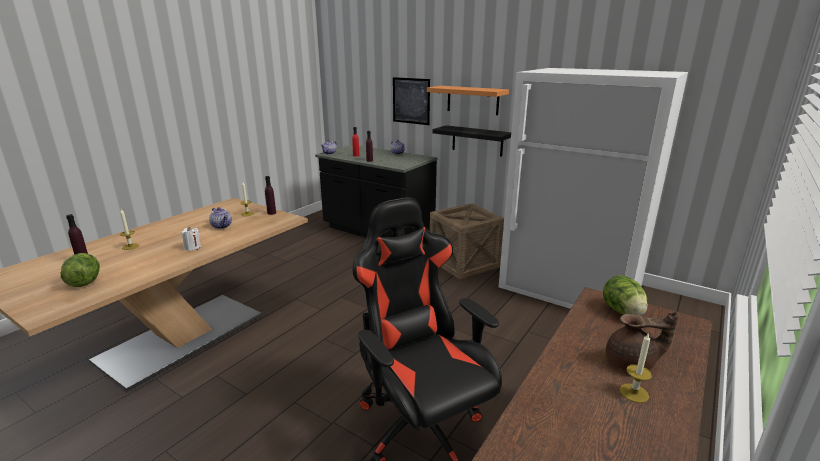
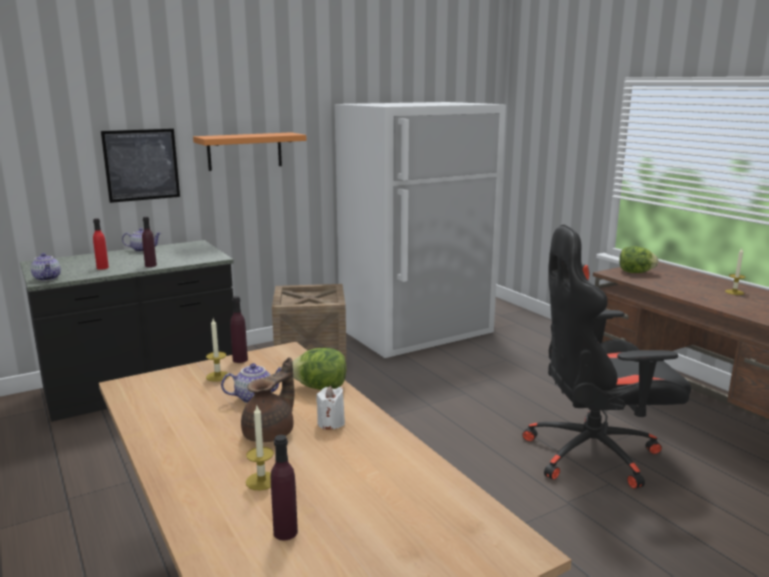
camera: 65 degrees left, 5 degrees down
(85, 282) = (404, 519): lettuce -> lettuce (320, 387)
(477, 140) = (257, 203): black shelf -> none
(631, 363) = (702, 285): brown teapot -> brown teapot (271, 433)

